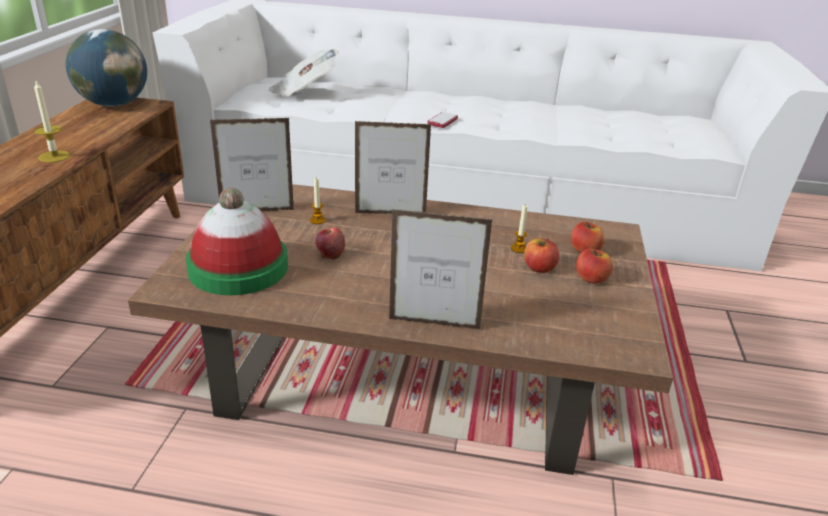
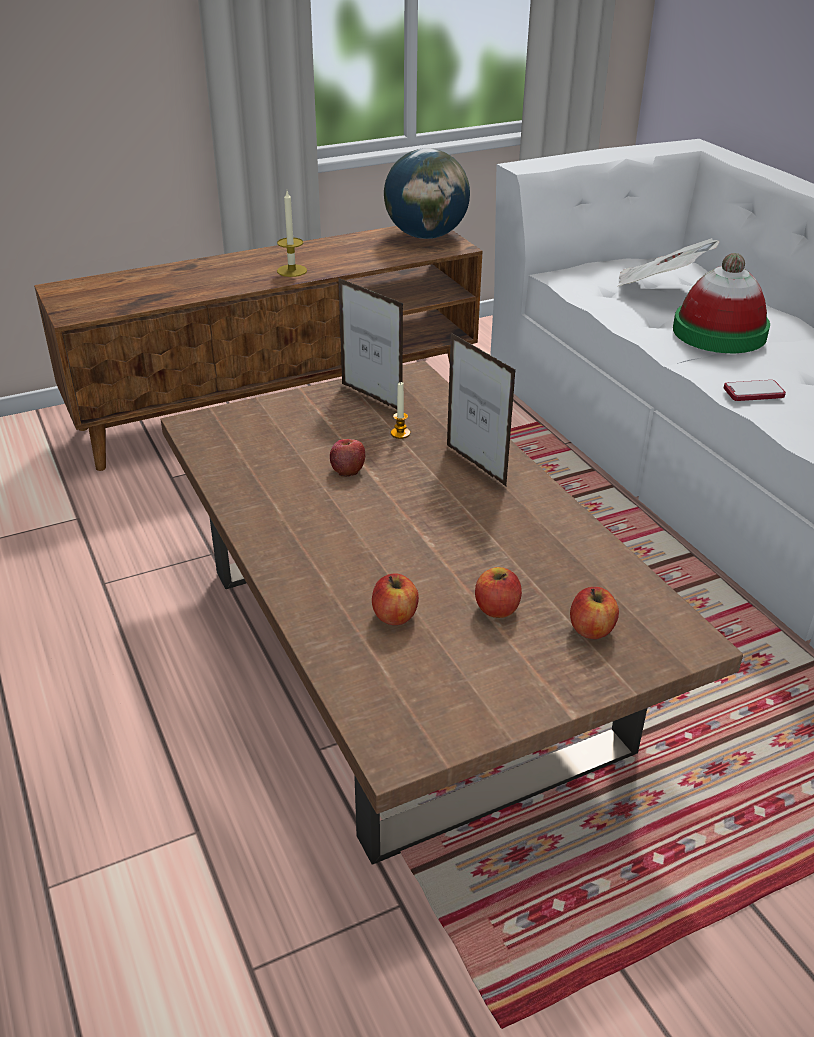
camera: 55 degrees right, 5 degrees up
(238, 268) = (263, 438): hat -> hat (719, 332)
(434, 324) = (294, 582): picture frame -> none
(519, 248) = (522, 577): candle -> none
(591, 279) = (525, 658): apple -> apple (395, 616)

